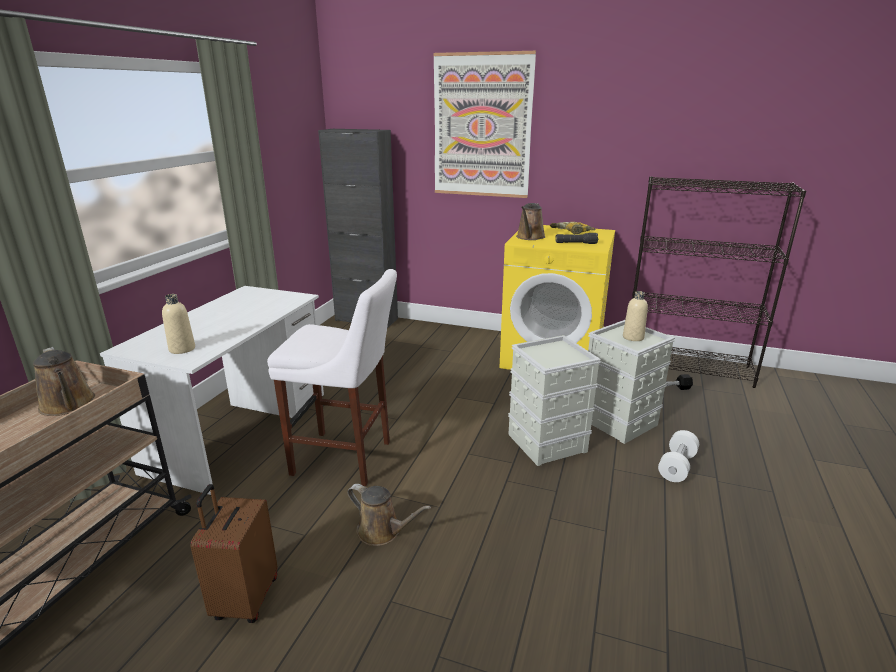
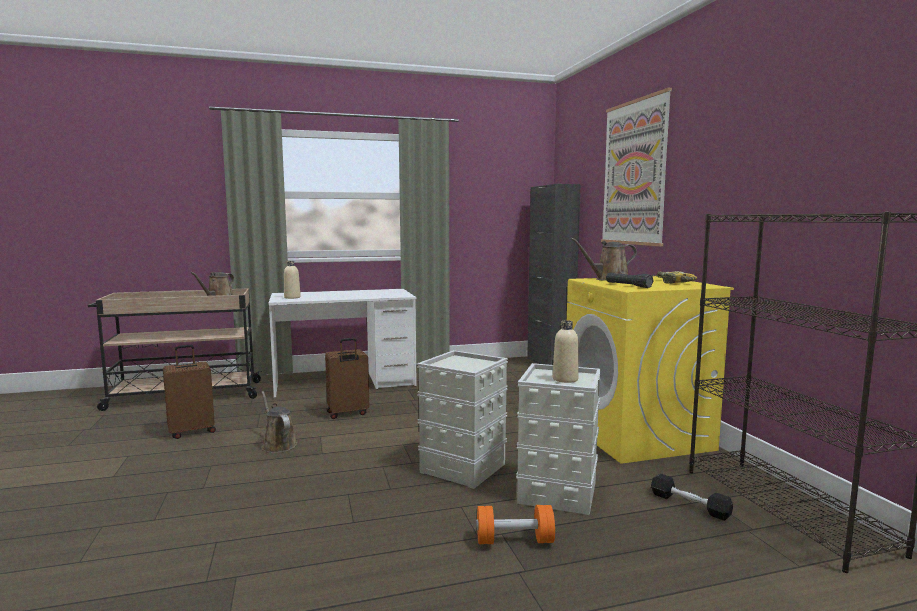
camera: 55 degrees right, 15 degrees down
(346, 459) = (347, 413): white stool -> brown suitcase
(382, 531) = (278, 444): brown watering can -> brown watering can turned 150 degrees clockwise
(677, 466) = (514, 540): white dumbbell -> orange dumbbell

